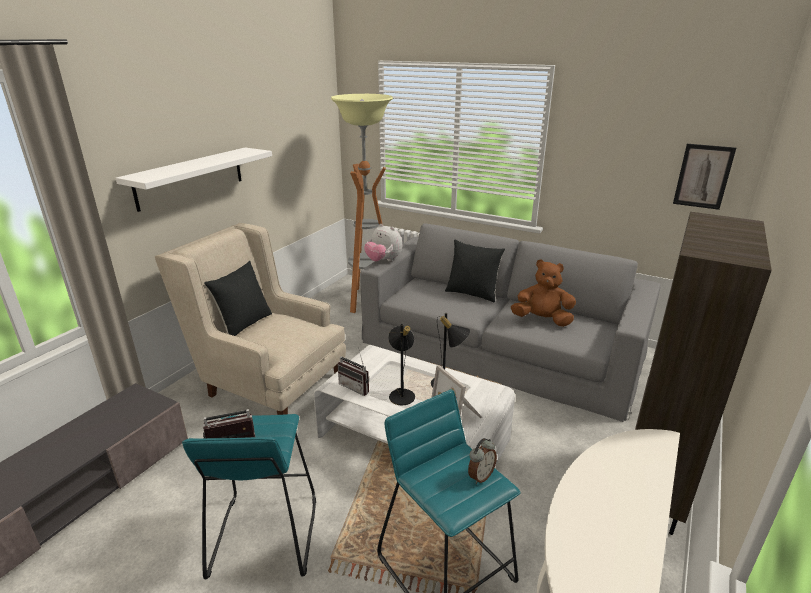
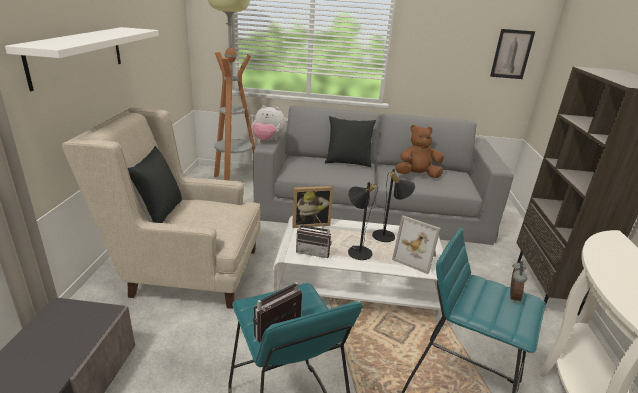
camera: 25 degrees left, 0 degrees up
(378, 356) = (310, 223): none -> picture frame

